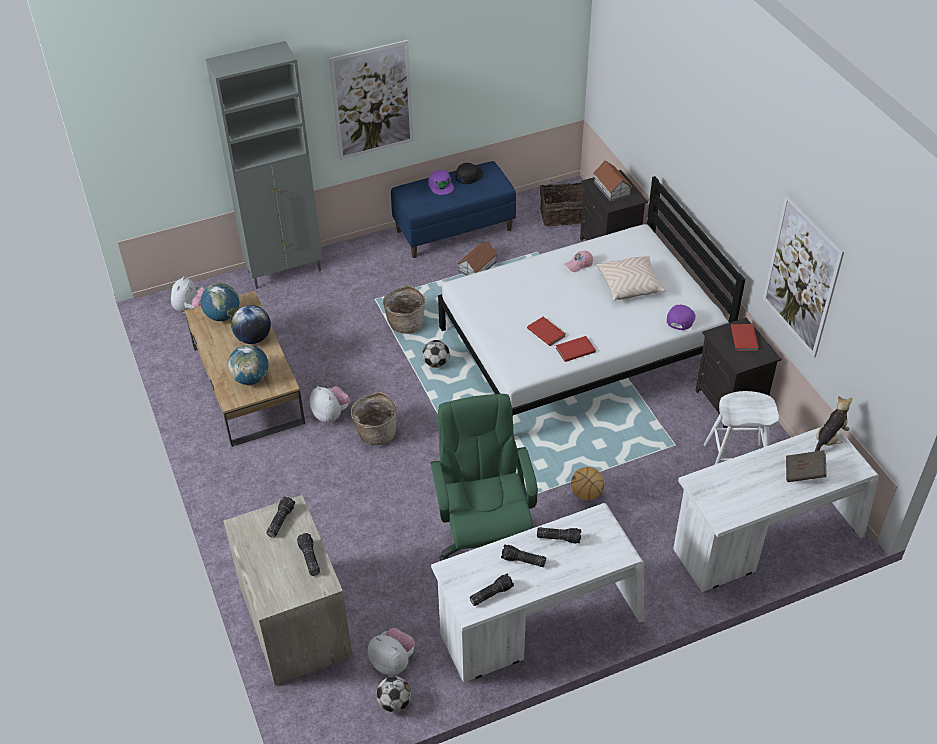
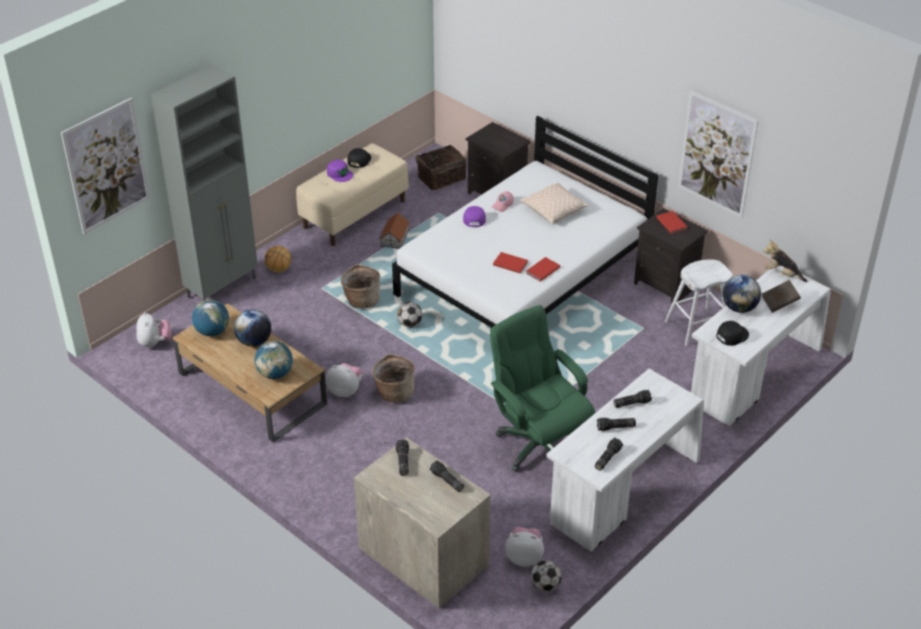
camera: 25 degrees left, 5 degrees down
(372, 100) = (277, 106): picture -> picture (106, 166)
(454, 230) = (354, 214): blue bench -> beige bench
(586, 494) = (597, 385): basketball -> basketball (279, 269)
(611, 189) = (495, 138): toy house -> none
(680, 319) = (610, 224): purple cap -> purple cap (474, 218)
(723, 495) = (732, 335): none -> black cap
(752, 464) = (739, 308): none -> globe
(829, 439) = (782, 274): plush toy -> plush toy turned 75 degrees counterclockwise

